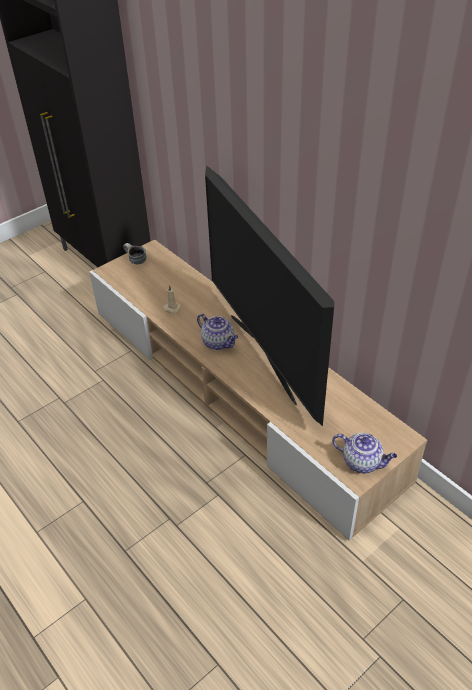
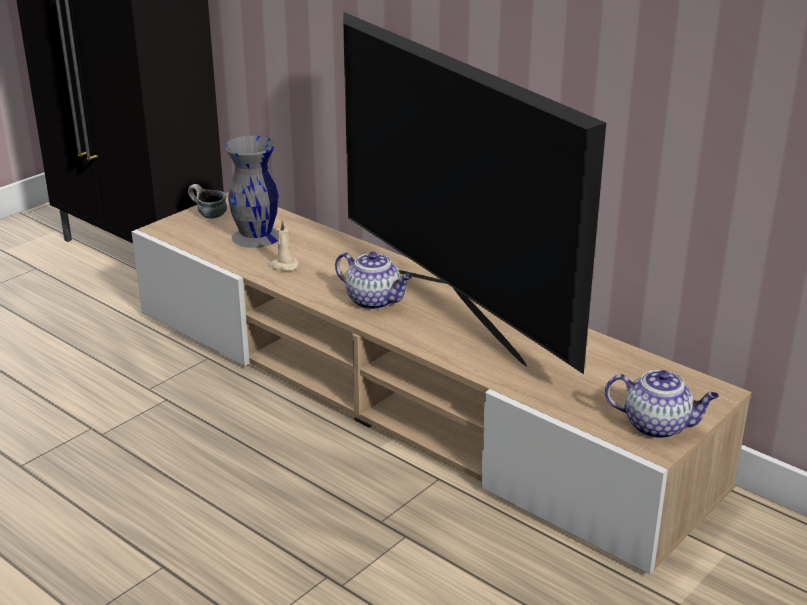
camera: 10 degrees left, 15 degrees down
(159, 282) = (255, 237): none -> grey vase

